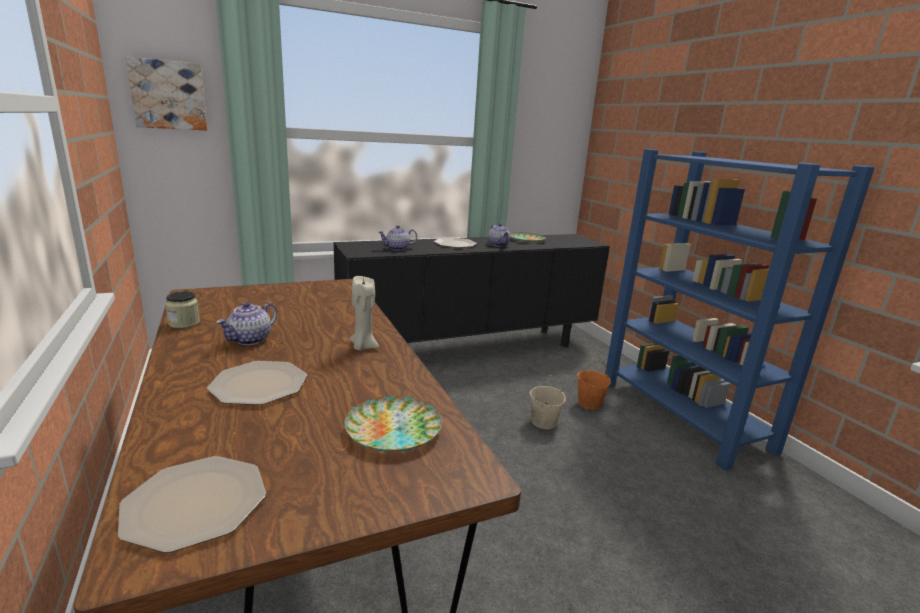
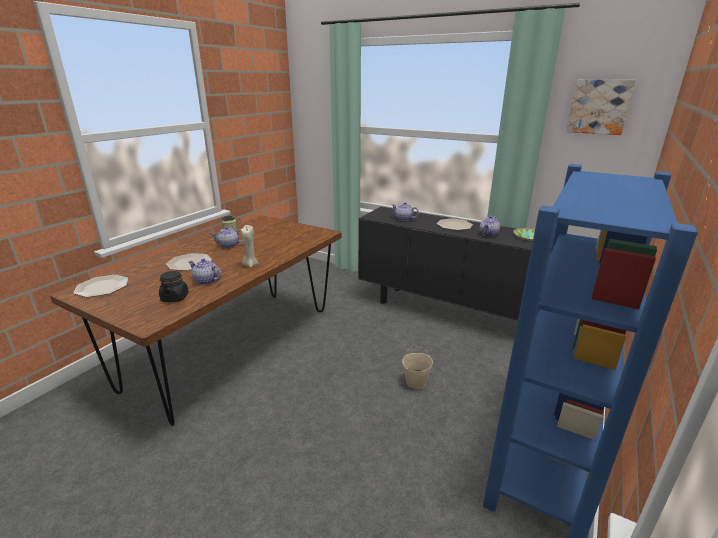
camera: 55 degrees right, 5 degrees up
(169, 95) = (313, 108): picture -> picture (599, 107)
(367, 389) = (206, 281): none -> teapot
(394, 429) = (175, 298): plate -> black jar
(589, 404) = (475, 394): orange bucket -> none

